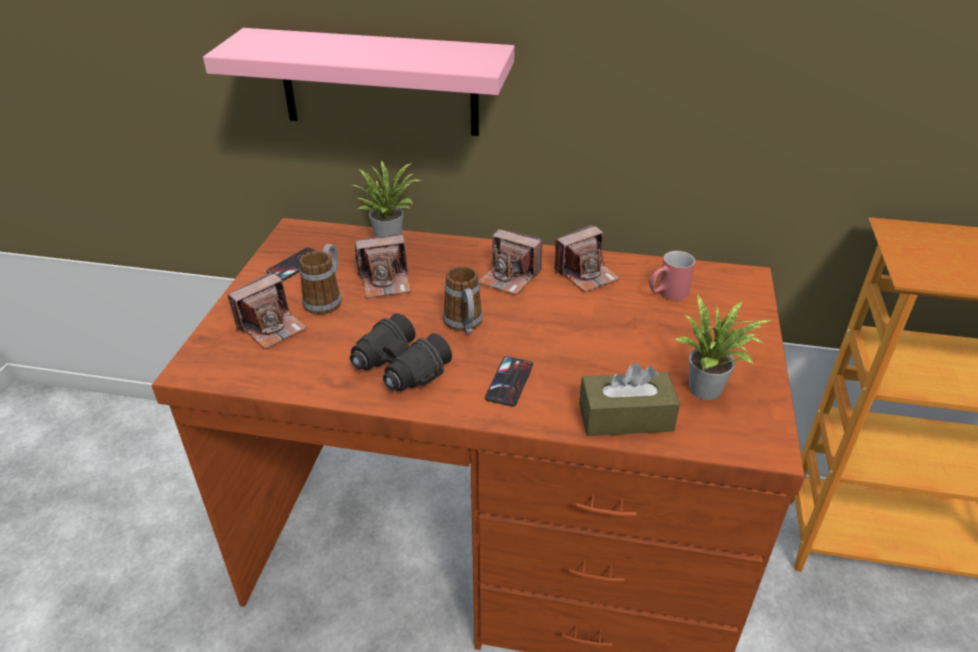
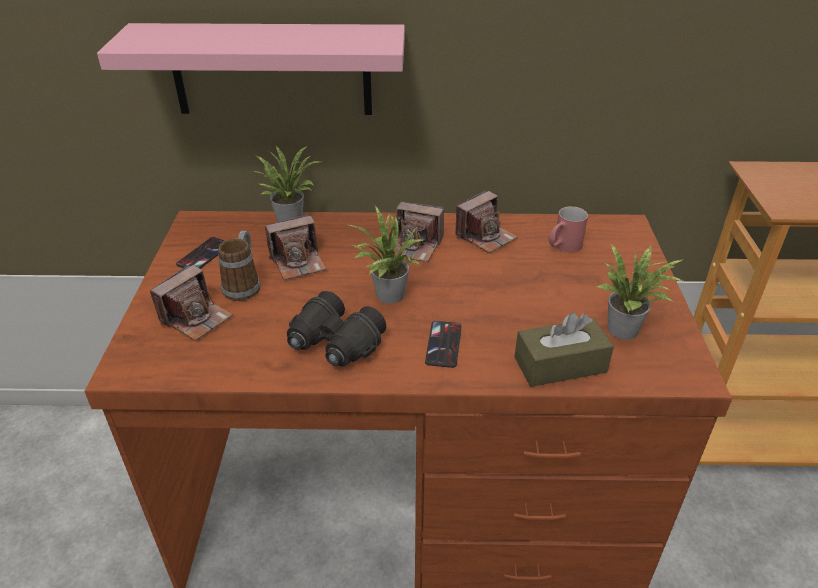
camera: 10 degrees left, 0 degrees up
(465, 325) = (386, 296): mug -> potted plant

